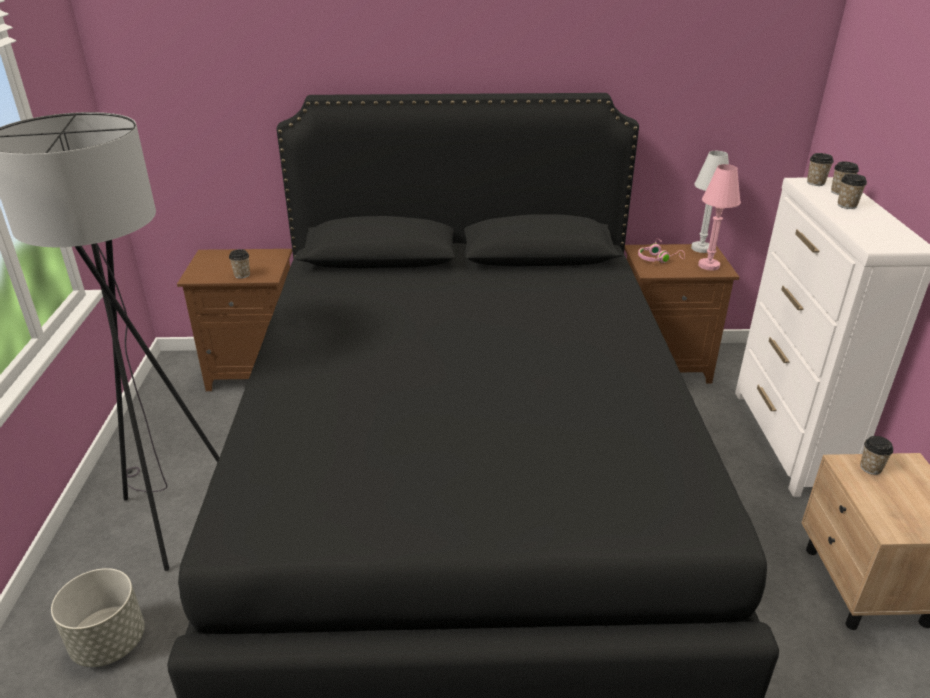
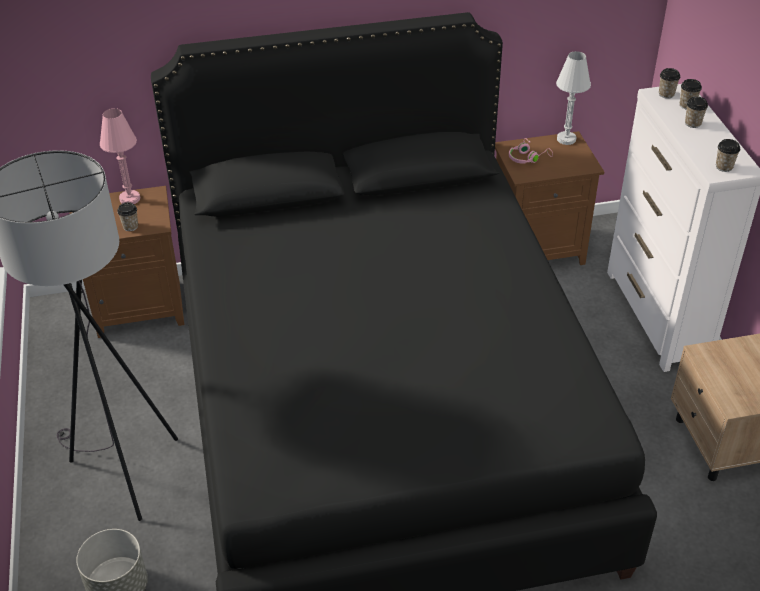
camera: 10 degrees left, 10 degrees up
(708, 265) = (575, 161): pink table lamp -> pink table lamp (130, 198)
(870, 468) = (721, 353): cup -> cup (724, 167)

